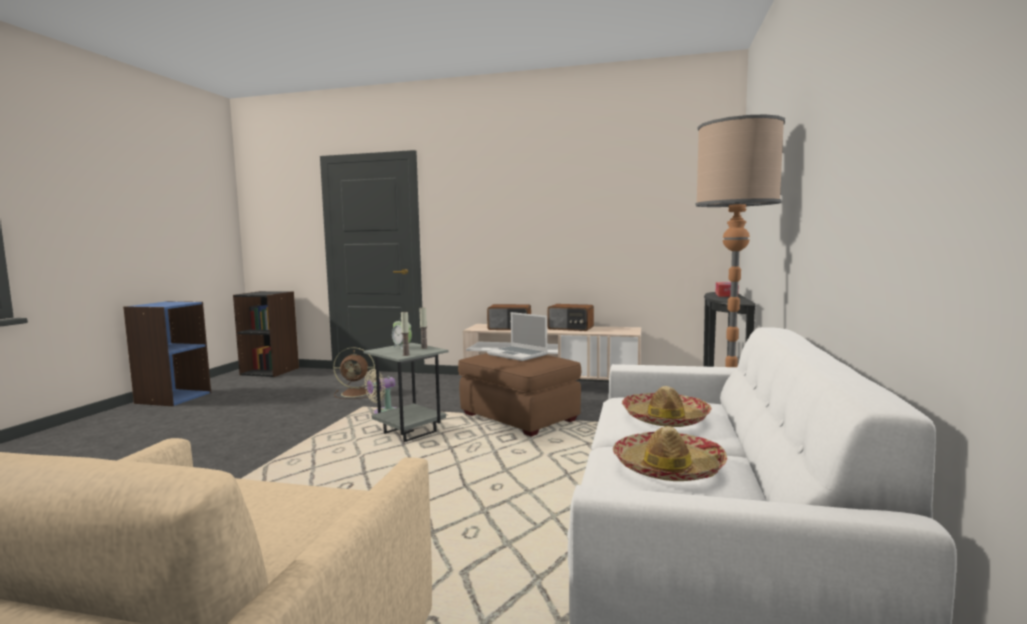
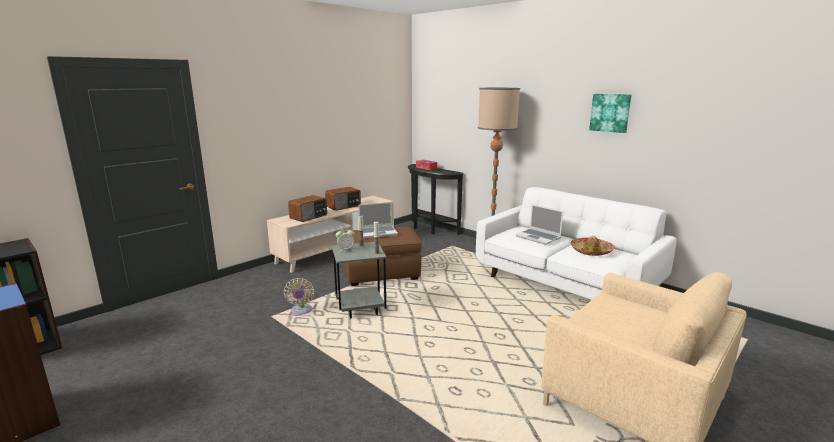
camera: 60 degrees left, 10 degrees up
(357, 393) = (225, 313): brown fan -> none
(665, 418) = (538, 237): hat -> laptop
(875, 117) = (610, 112): none -> picture

